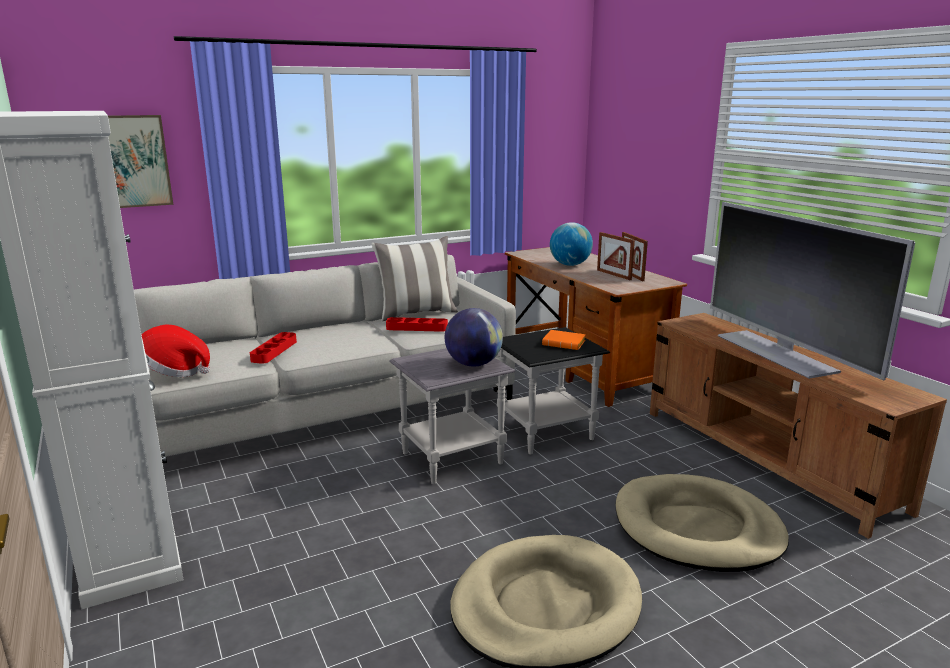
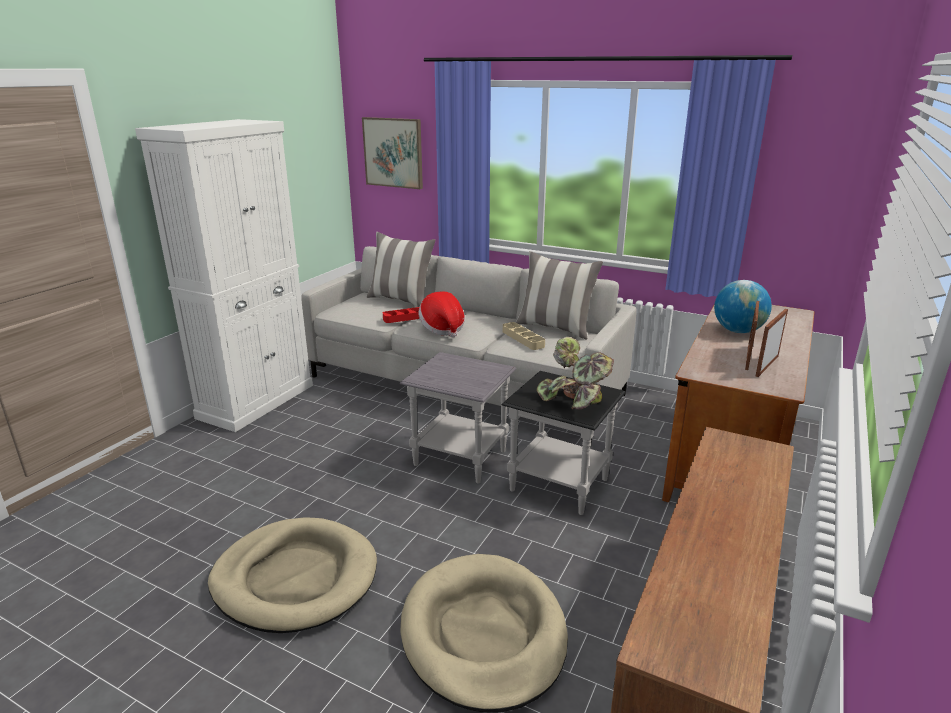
camera: 55 degrees right, 5 degrees up
(173, 372) = (342, 308): hat -> hat (442, 328)
(219, 343) = (401, 300): none -> pillow
(417, 328) = (523, 339): red tray -> beige tray
(473, 364) = (468, 381): globe -> none
(565, 344) = (575, 402): orange book -> potted plant
(776, 353) = (723, 525): television -> none

